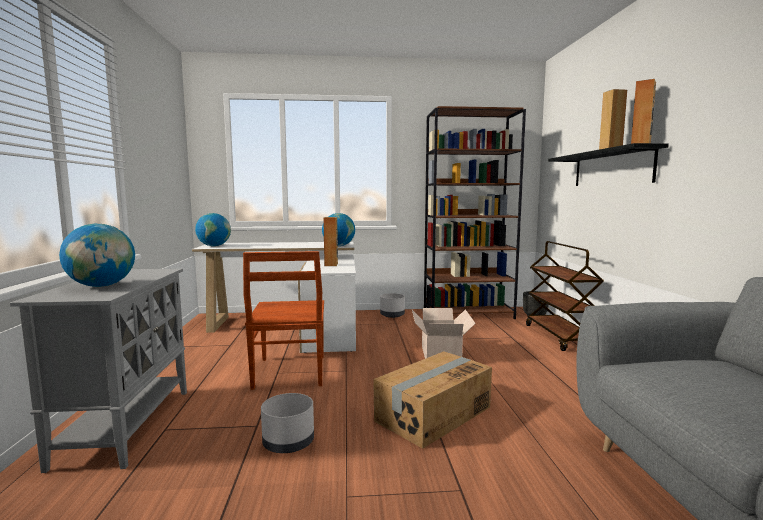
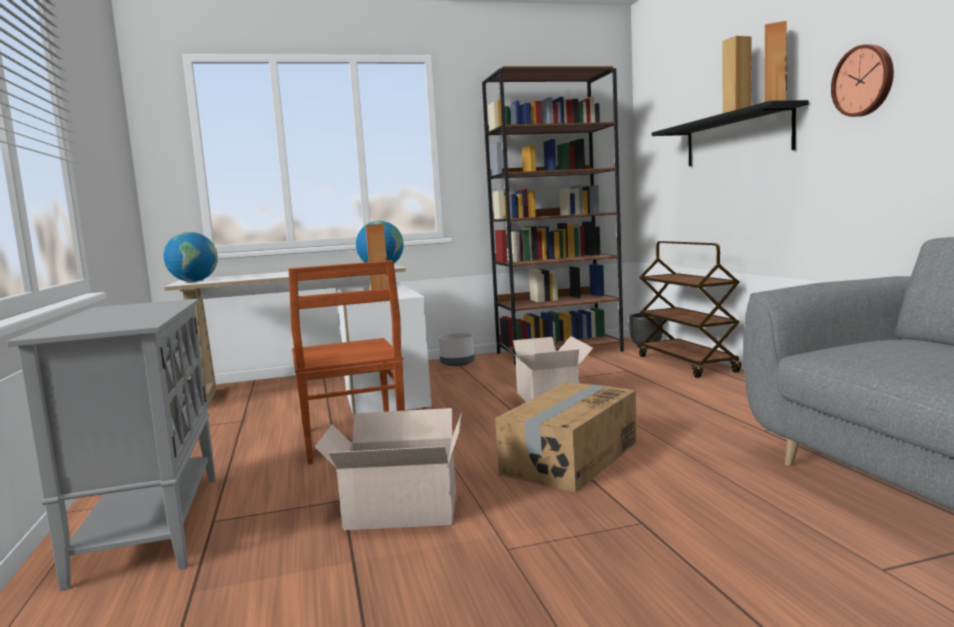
camera: 10 degrees left, 0 degrees up
(102, 286) = (114, 318): globe -> none
(288, 442) = (398, 510): grey planter -> cardboard box
(715, 131) = (864, 81): none -> wall clock

